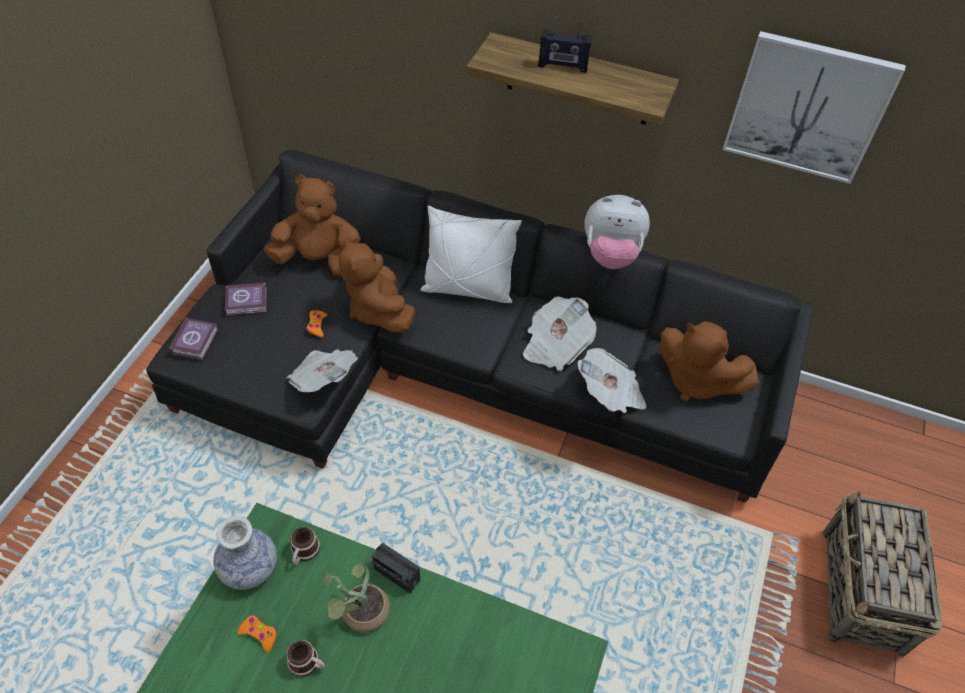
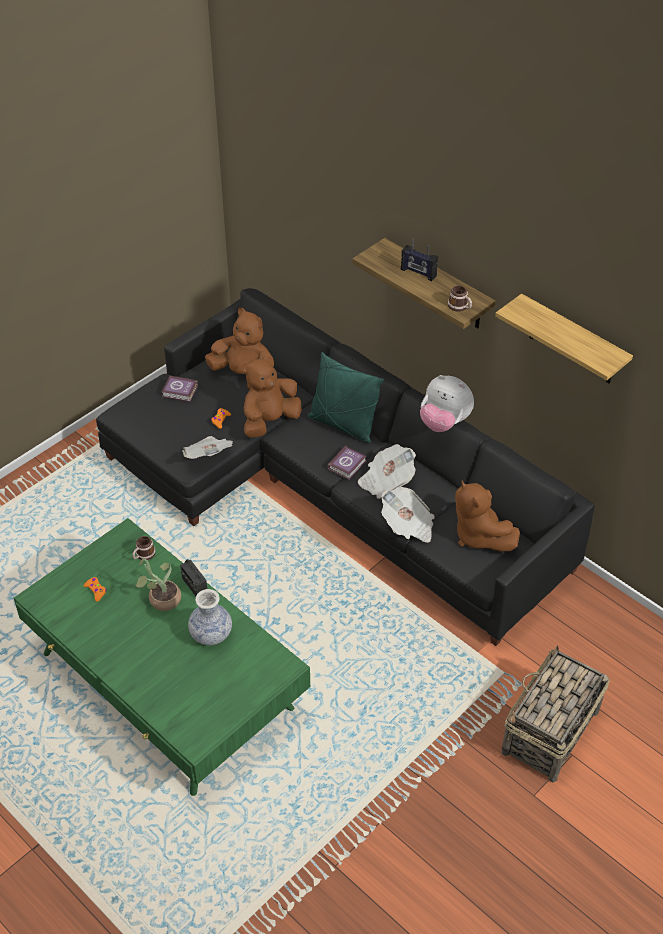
camera: 25 degrees right, 5 degrees down
(196, 341) = (135, 408): book -> book (348, 465)
(249, 568) = (106, 553): vase -> vase (211, 634)
(307, 663) = (117, 615): mug -> mug (460, 307)
(378, 310) = (269, 421): brown plush toy -> brown plush toy turned 45 degrees clockwise
(468, 289) = (343, 425): white pillow -> green pillow
(807, 107) = (572, 341): picture -> shelf

